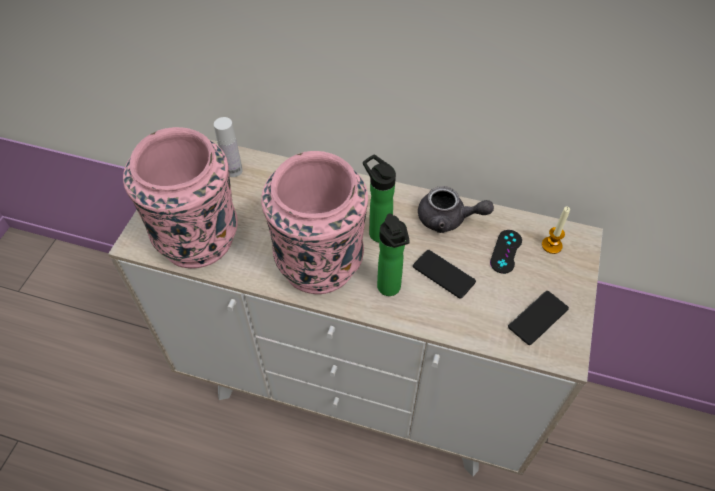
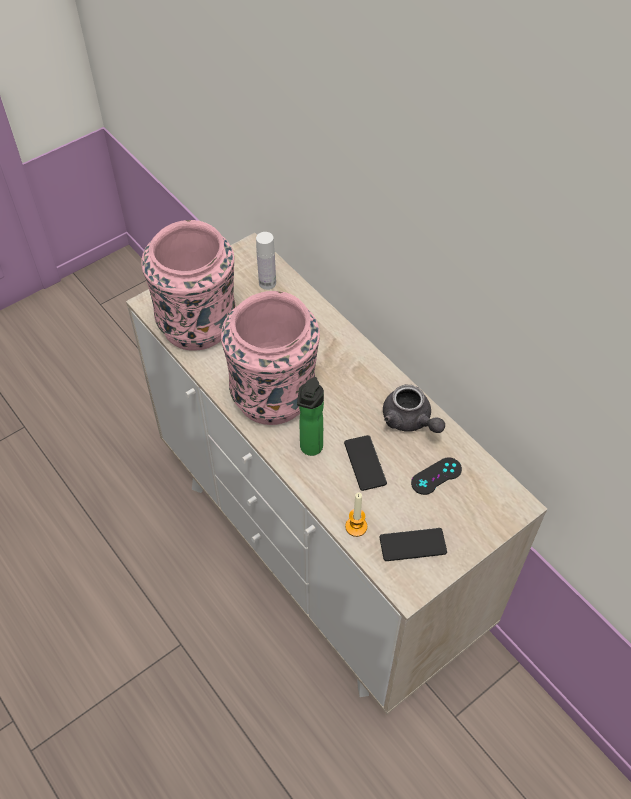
camera: 35 degrees right, 0 degrees up
(377, 231) = (341, 397): bottle -> none
(551, 245) = (483, 495): candle -> candle (356, 526)

